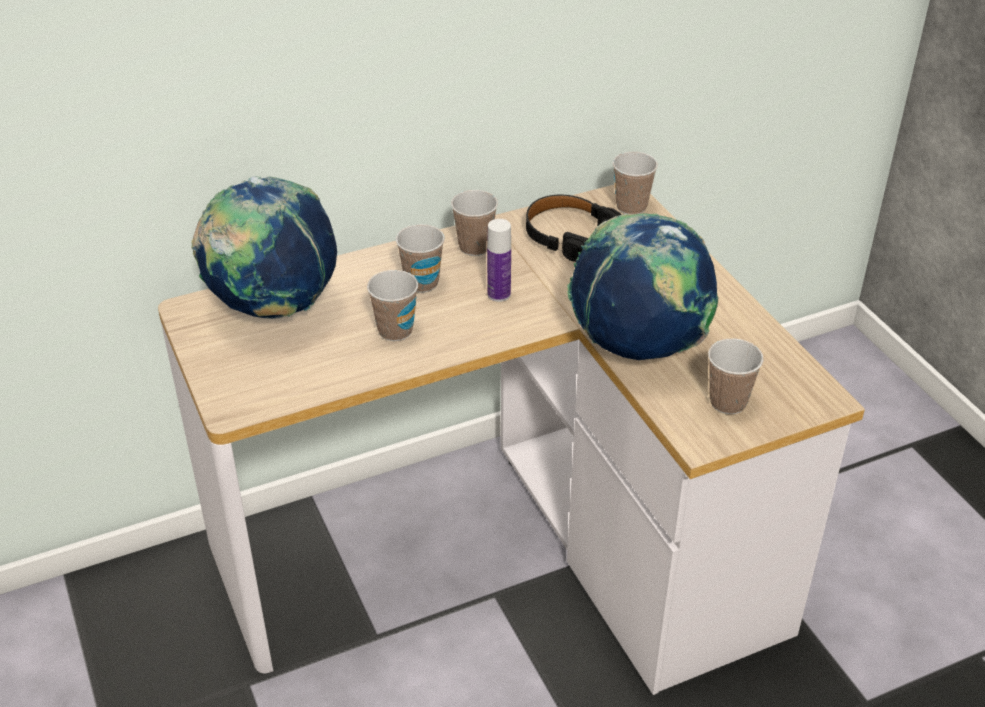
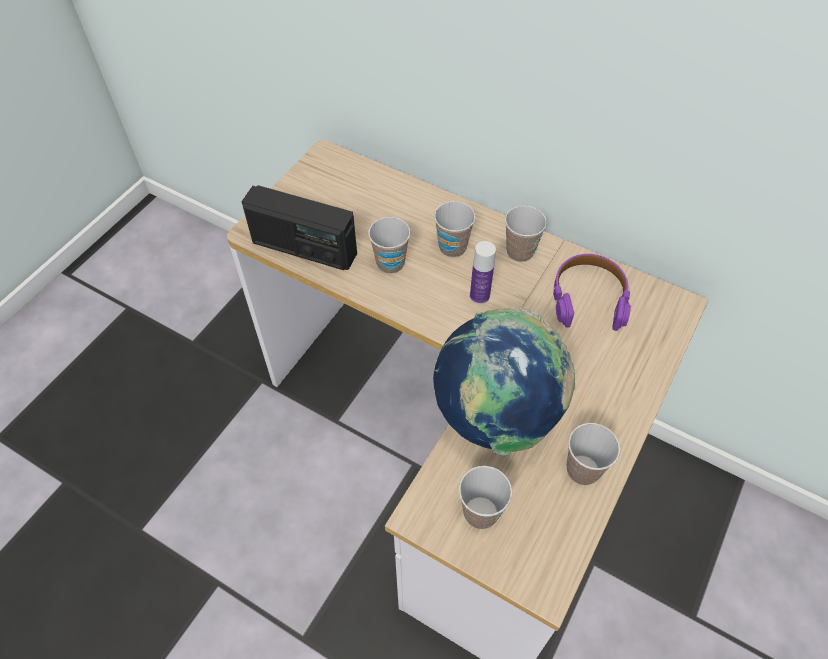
camera: 55 degrees right, 15 degrees up
(273, 307) = (361, 191): globe -> none
(303, 380) = (304, 248): none -> radio
(568, 235) = (588, 298): black headphones -> purple headphones
(631, 207) = (667, 316): cup -> cup (583, 470)

